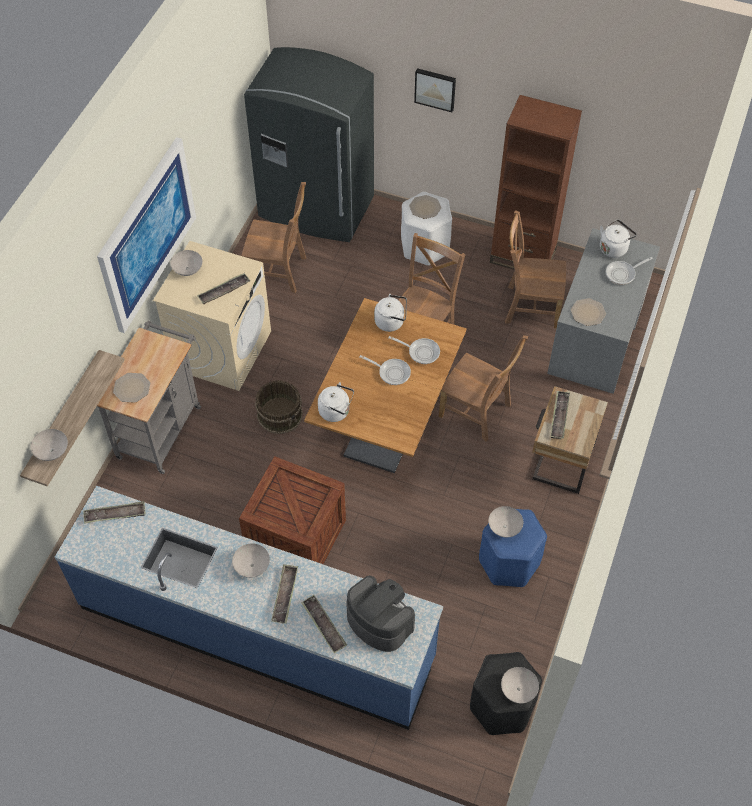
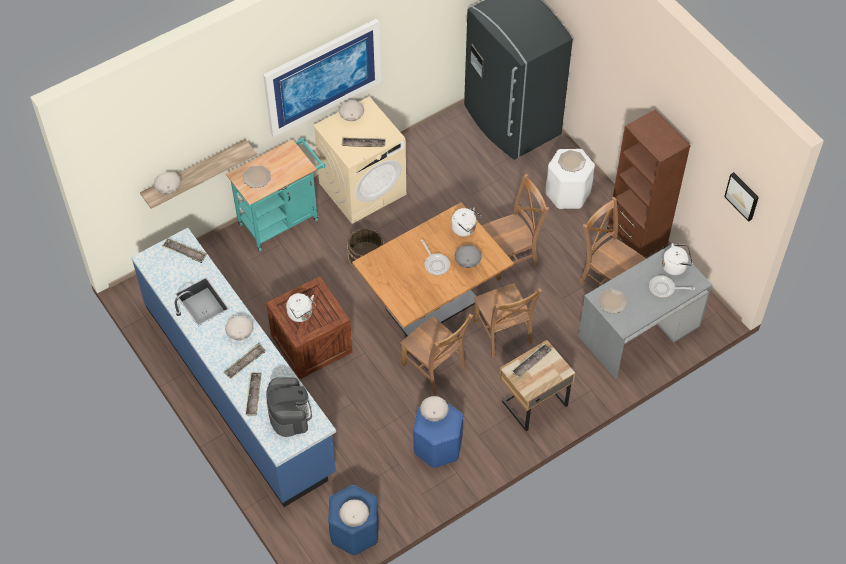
camera: 35 degrees right, 0 degrees up
(161, 427) = (282, 219): grey cart -> turquoise cart
(279, 272) = (446, 154): brown chair -> brown chair (435, 368)
(336, 411) = (377, 268): white kettle -> white kettle (301, 314)
(421, 352) = (468, 261): frying pan -> grey bowl
(435, 89) = (608, 73): picture -> picture (742, 195)
(501, 706) = (354, 532): black stool -> blue stool

